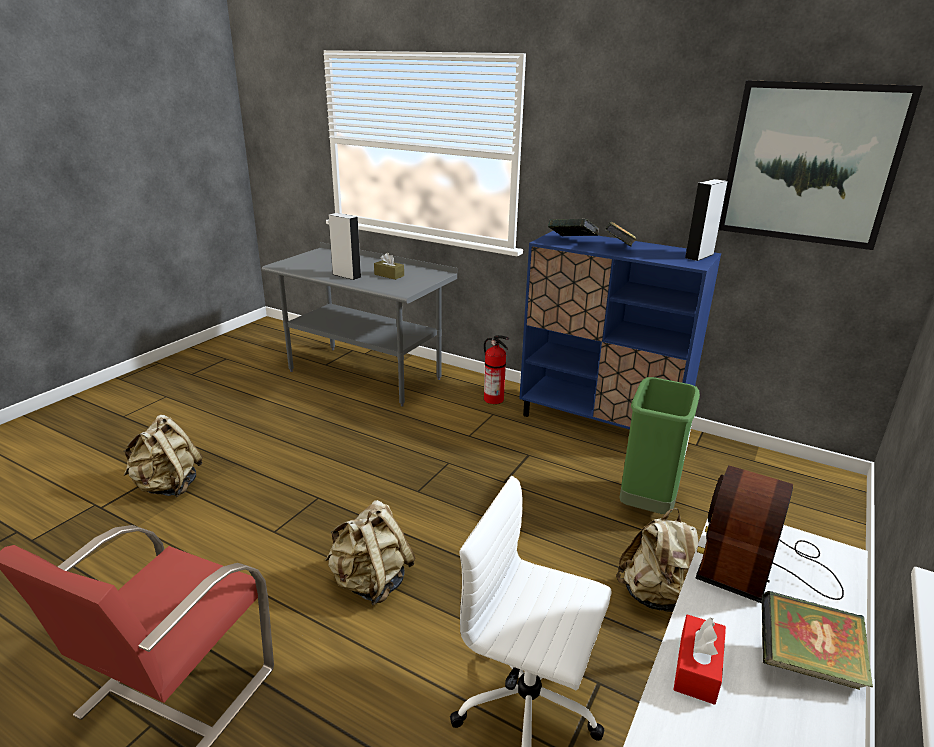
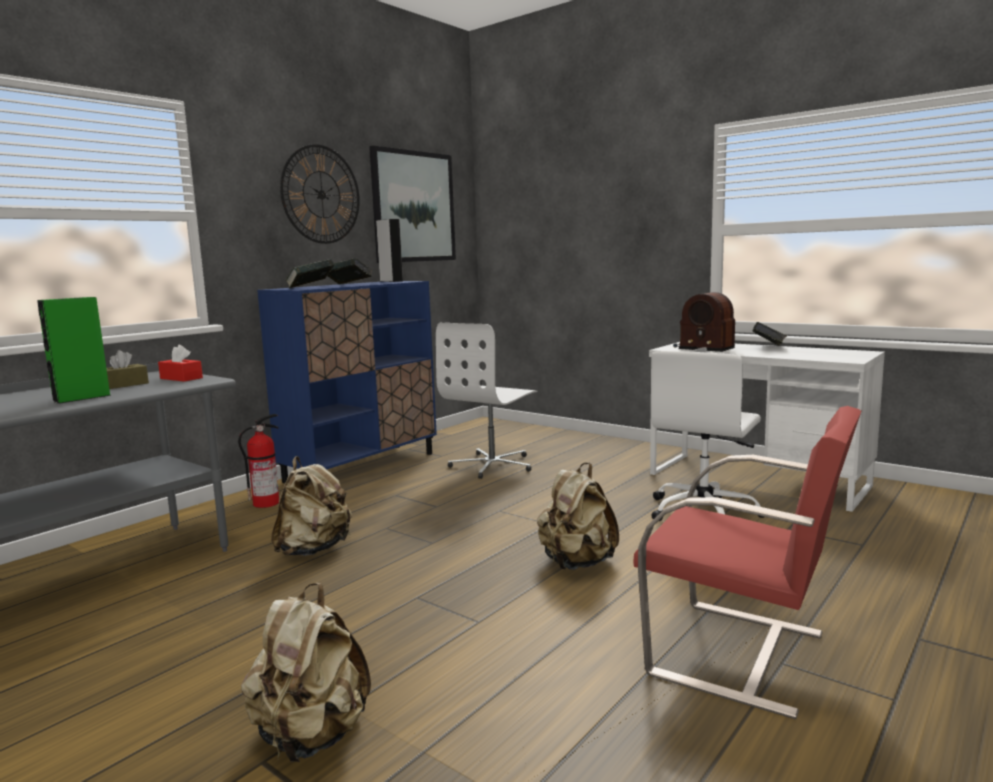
camera: 80 degrees left, 15 degrees down
(346, 275) = (82, 398): grey speaker -> green speaker
(647, 504) = (493, 465): green trash can -> white office chair
(655, 142) = (321, 194): none -> wall clock
(659, 598) = (597, 472): beige backpack -> beige backpack (314, 550)
(697, 668) = (784, 355): red tissue box -> red tissue box (181, 378)

